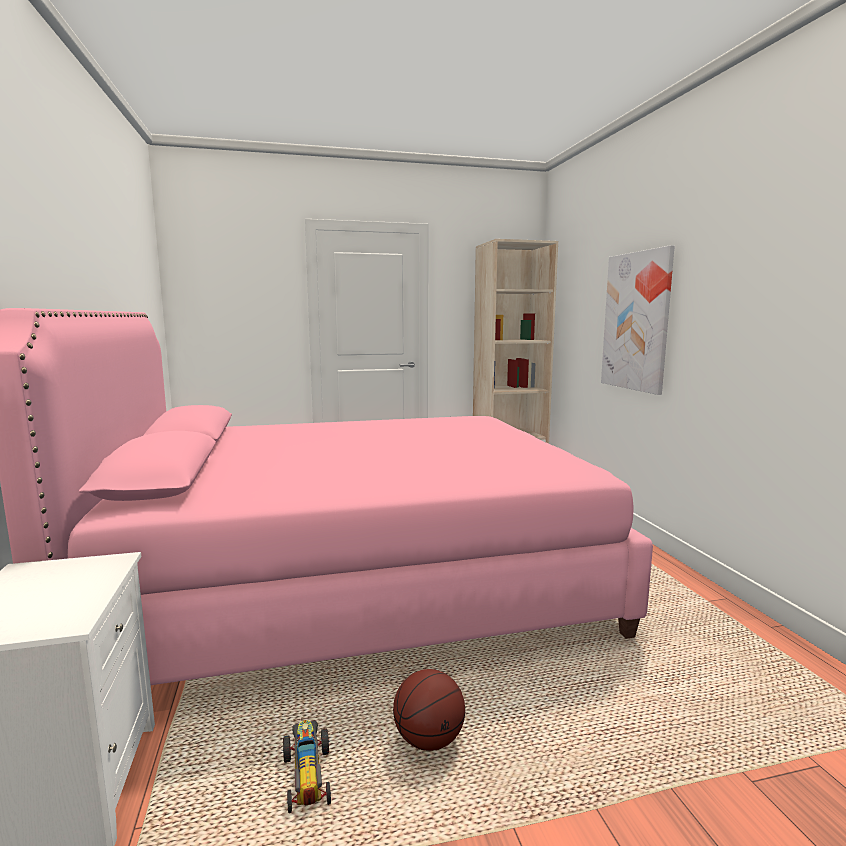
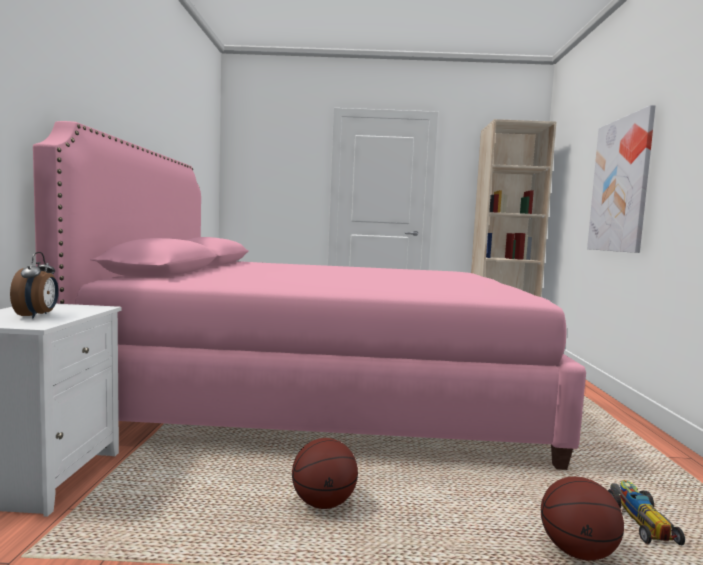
camera: 15 degrees right, 5 degrees down
(49, 600) = (37, 316): none -> alarm clock
(307, 773) = (211, 503): toy car -> toy car (640, 521)
(682, 737) = (577, 552): none -> basketball

